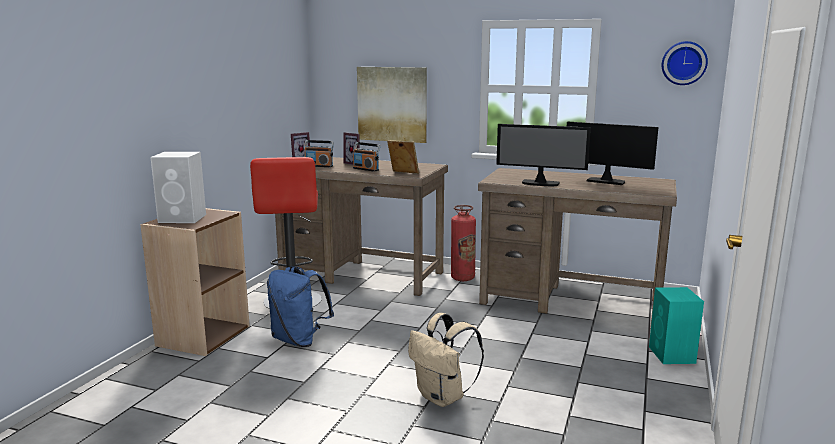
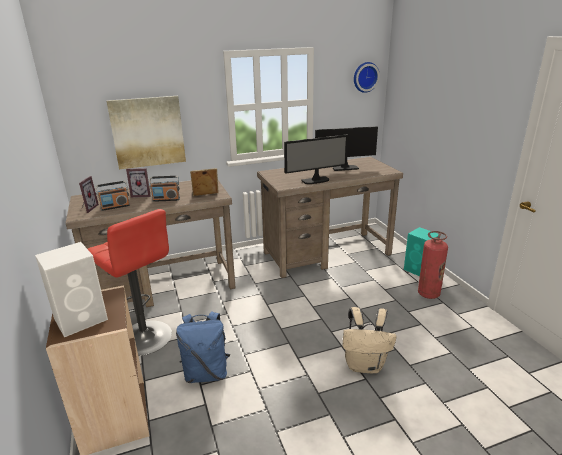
camera: 40 degrees left, 10 degrees up
(462, 278) = (241, 260): fire extinguisher -> fire extinguisher (428, 294)

